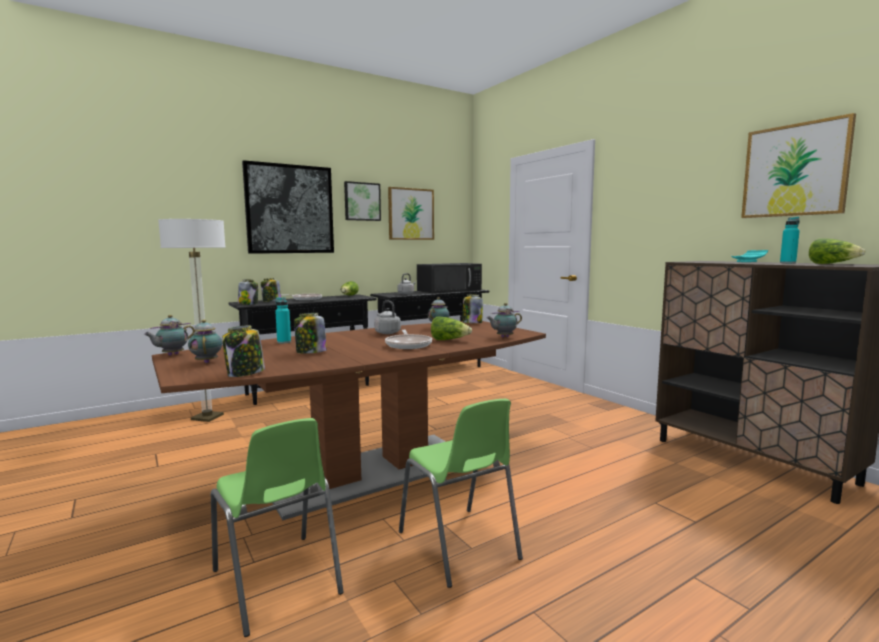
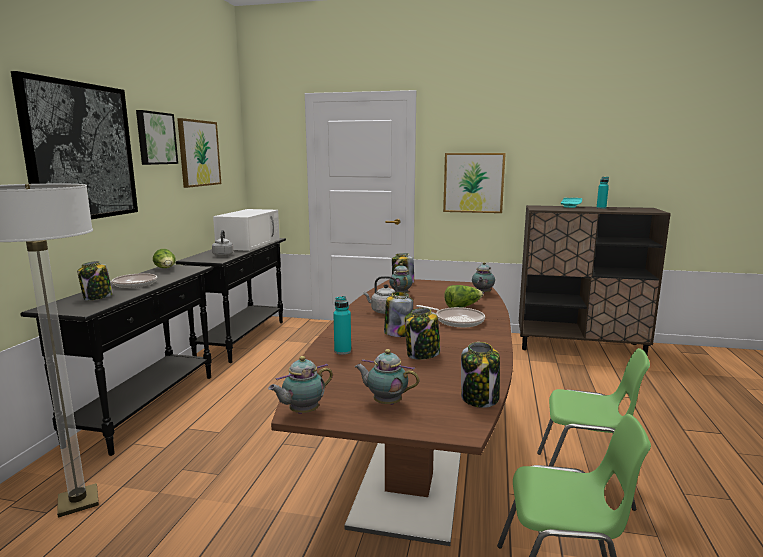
camera: 45 degrees left, 5 degrees up
(171, 355) = (302, 412): teapot -> teapot turned 60 degrees clockwise
(248, 304) = (82, 309): jar -> jar (397, 333)
(450, 290) = (249, 243): black microwave -> white microwave
(795, 170) = (591, 141): picture -> picture (473, 183)
(832, 264) = (628, 208): lettuce -> none

